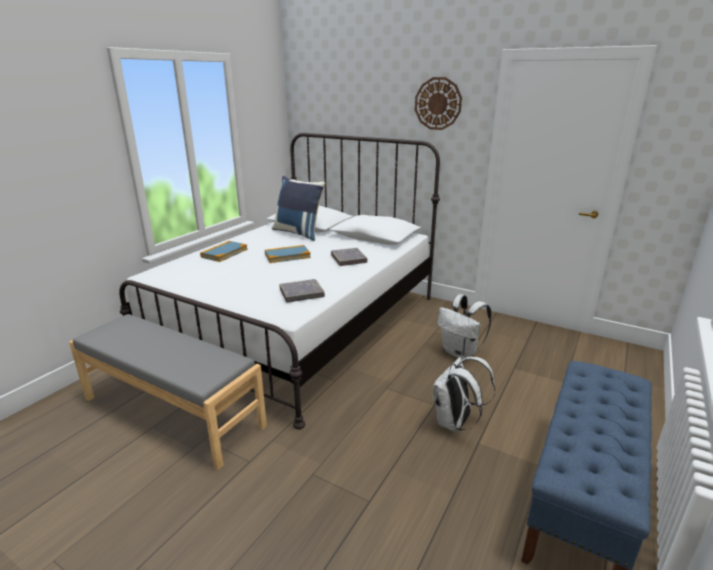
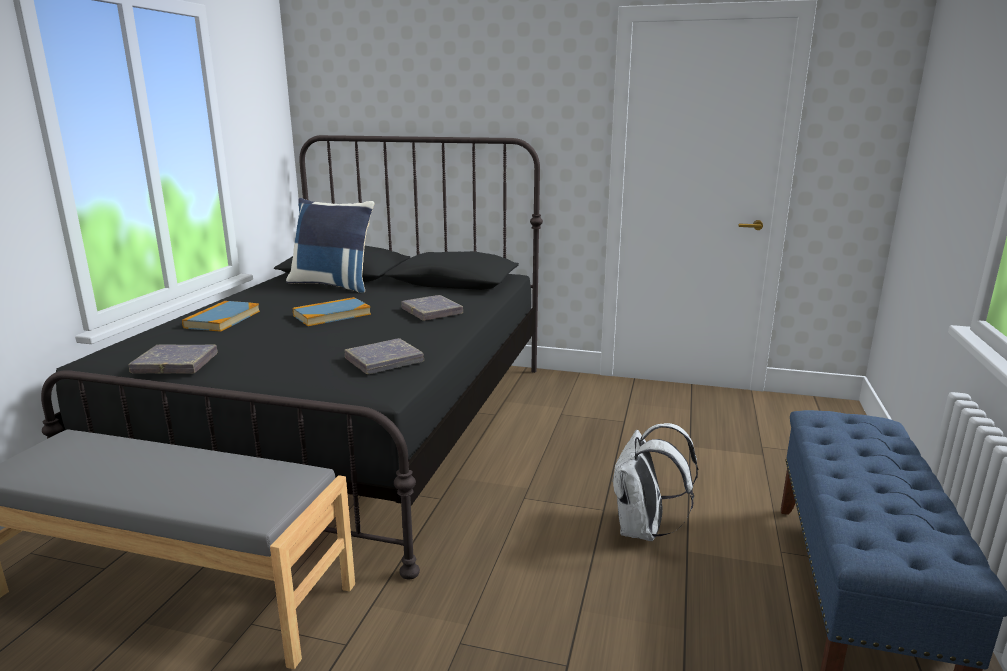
camera: 15 degrees left, 5 degrees down
(186, 282) = (175, 364): none -> grey book
(299, 324) = (351, 427): white bed -> black bed
(438, 103) = (531, 84): wall clock -> none
(460, 353) = (609, 435): white backpack -> none

